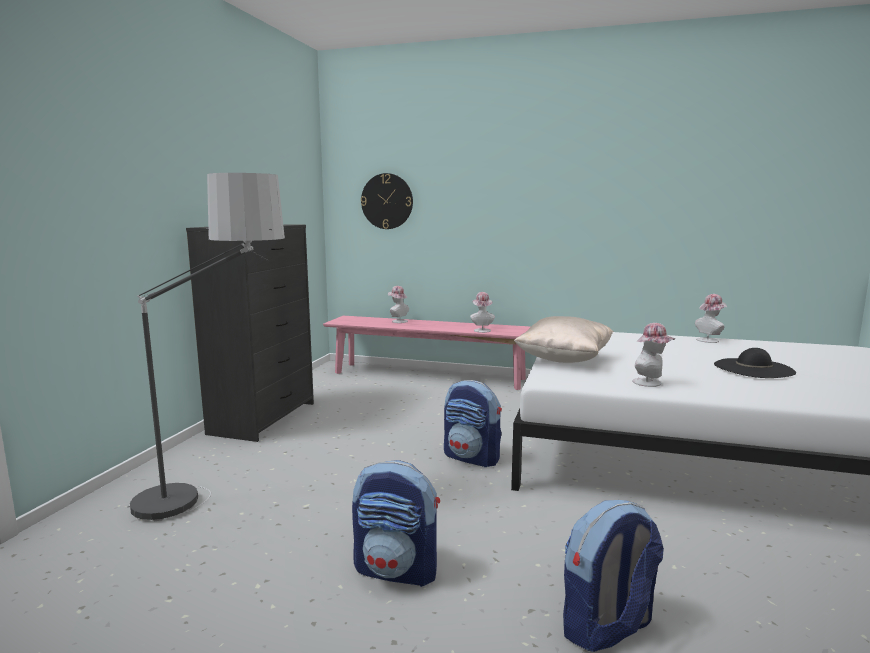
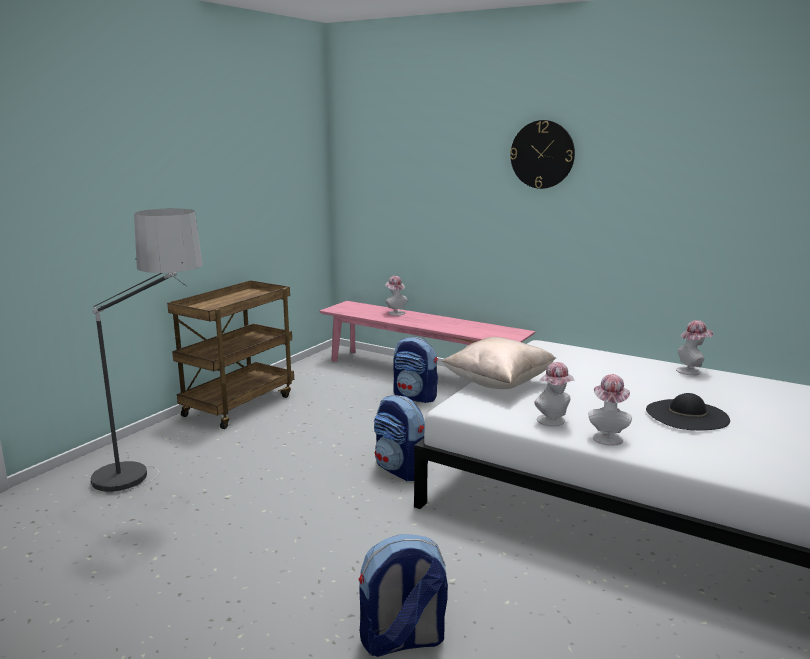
camera: 15 degrees right, 5 degrees up
(264, 418) = (239, 405): black dresser -> brown cart
(387, 201) = (390, 185): wall clock -> wall clock (542, 154)
(397, 570) = (266, 564): backpack -> backpack (415, 397)
(481, 330) = (471, 331): hat -> hat (607, 437)

